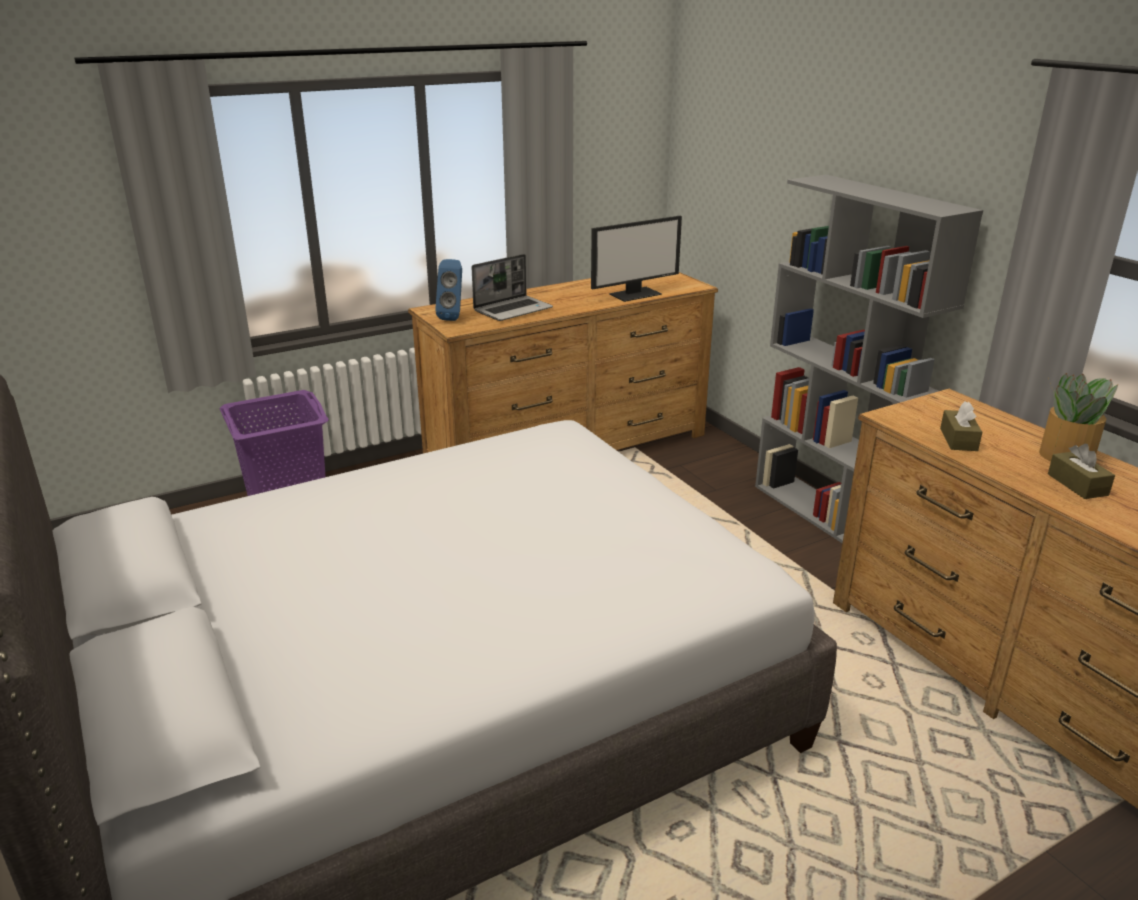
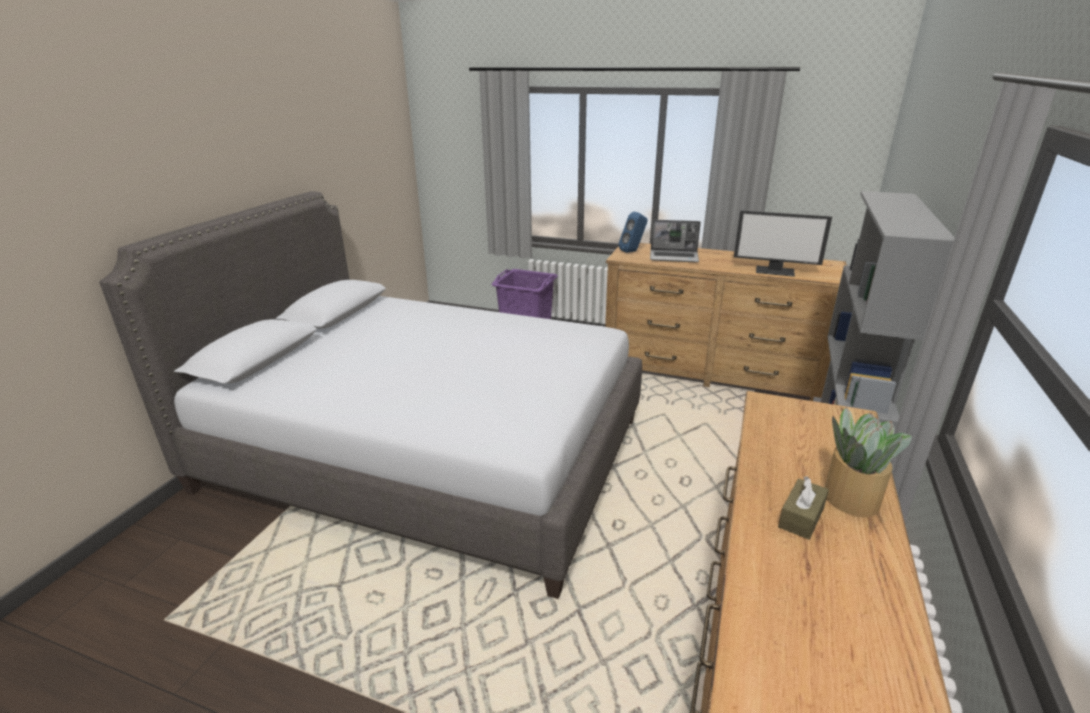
camera: 50 degrees right, 0 degrees up
(958, 439) = (780, 440): brown tissue box -> none

